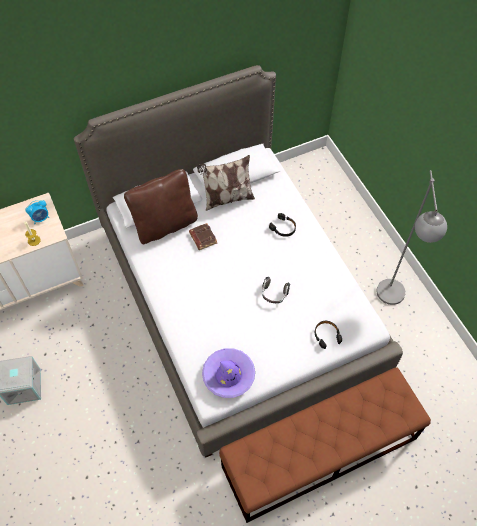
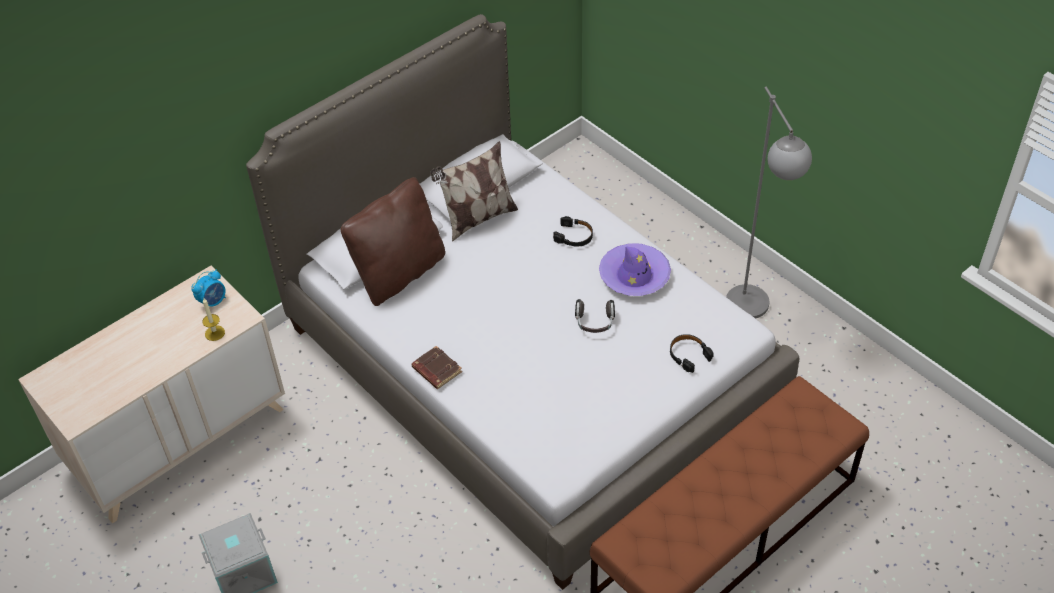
camera: 15 degrees left, 10 degrees down
(202, 238) = (461, 277): brown book -> brown book (436, 370)
(228, 375) = (570, 440): purple hat -> purple hat (634, 275)

